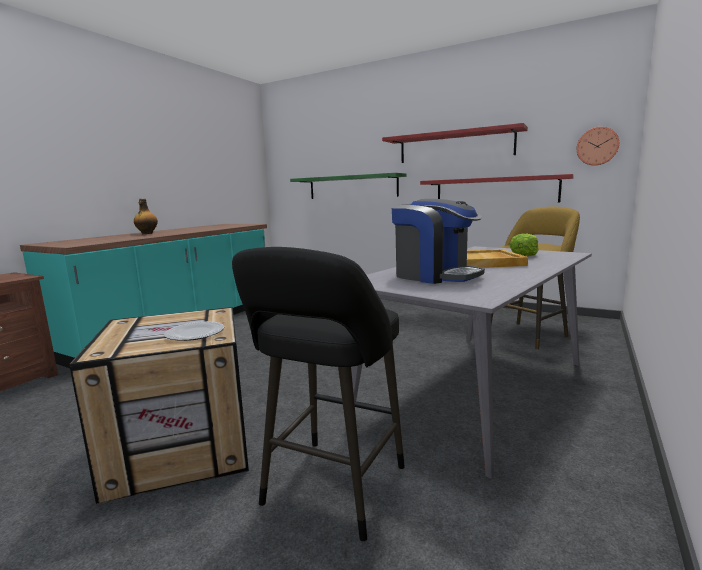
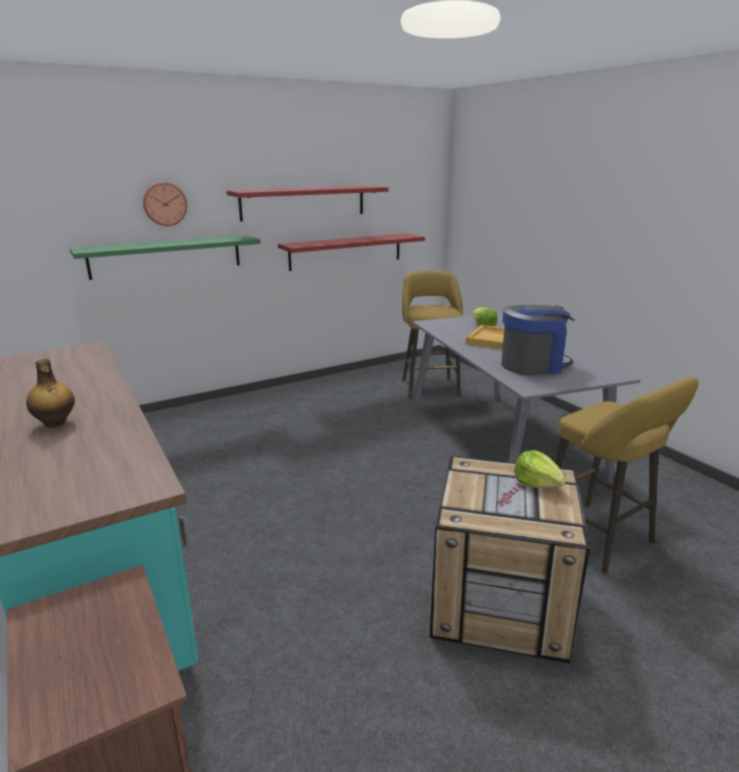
camera: 60 degrees left, 10 degrees up
(196, 333) = (537, 483): plate -> lettuce
(331, 490) = (600, 540): black stool -> yellow stool
(597, 146) = (421, 207): wall clock -> wall clock (164, 204)

